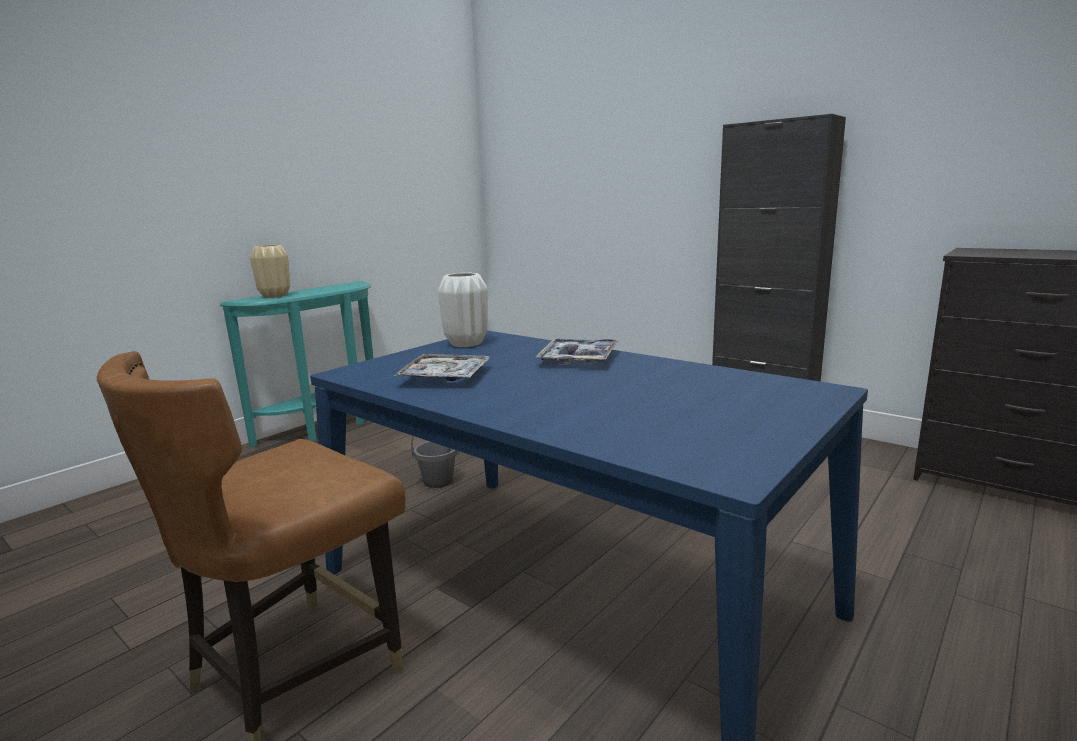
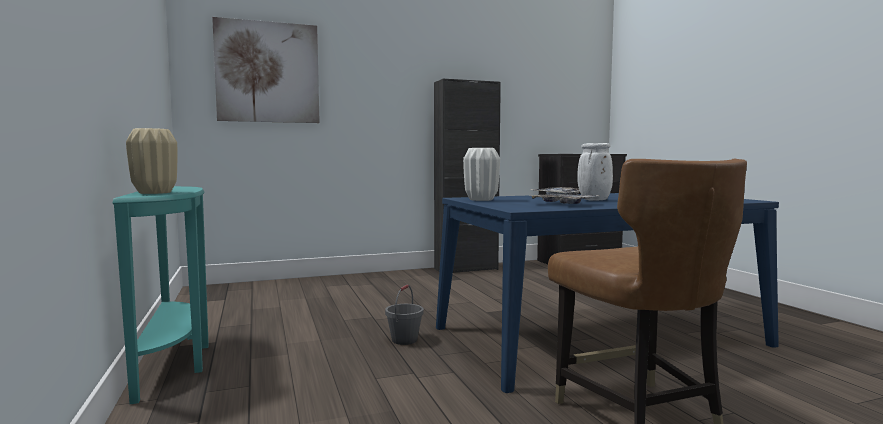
camera: 60 degrees left, 10 degrees down
(537, 379) = (594, 200): none -> white vase
(550, 144) = (268, 72): none -> picture

